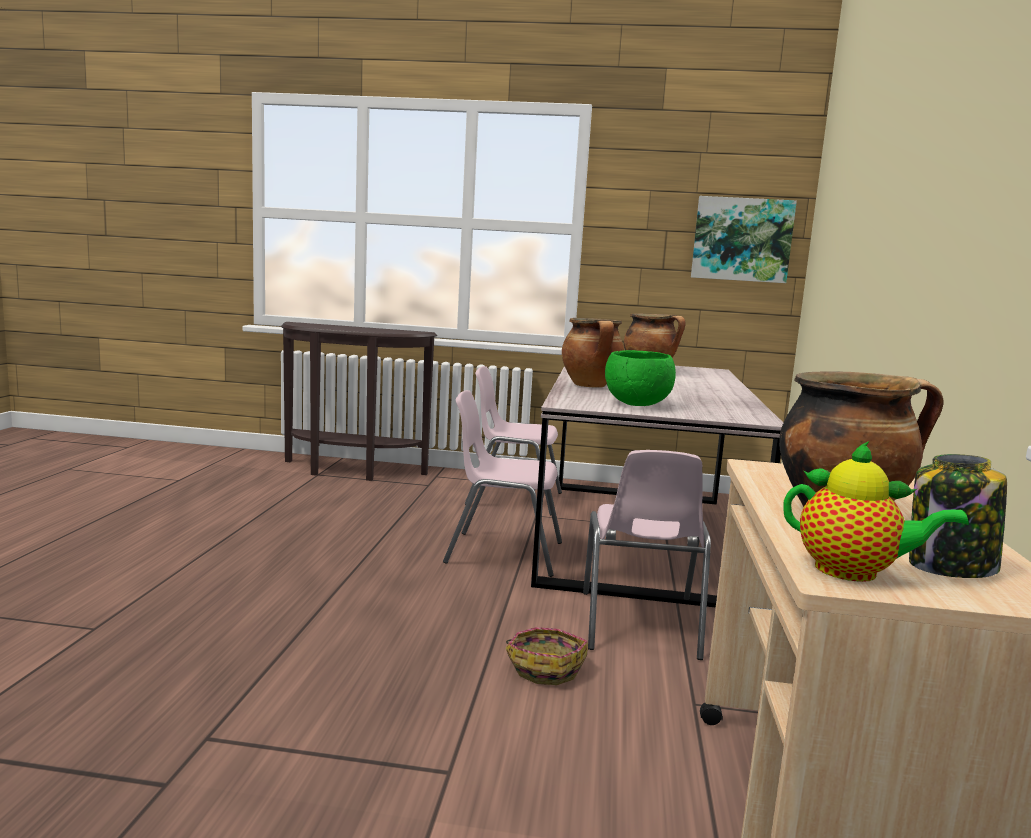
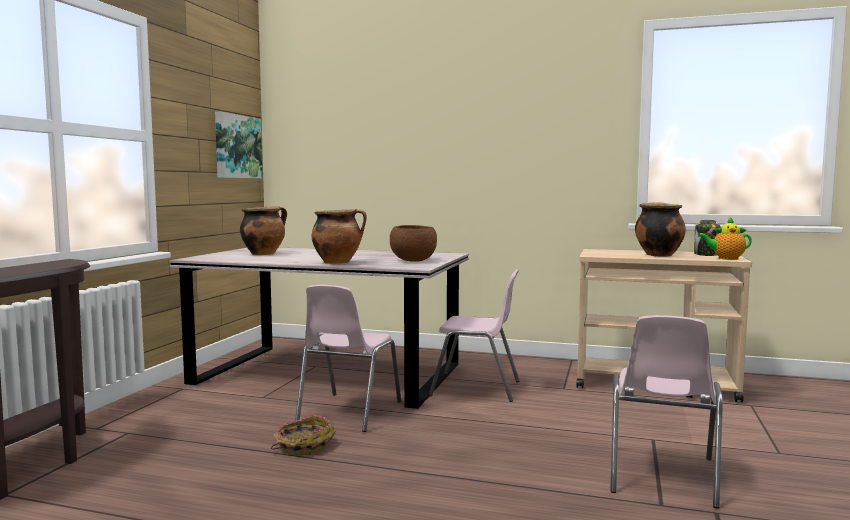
camera: 80 degrees left, 5 degrees down
(513, 499) = (210, 401): pink chair -> pink chair (661, 476)
(545, 667) = (535, 413): basket -> basket (303, 446)
(636, 404) = (413, 261): green bowl -> brown bowl
(853, 572) = (725, 258): teapot -> teapot turned 120 degrees counterclockwise

